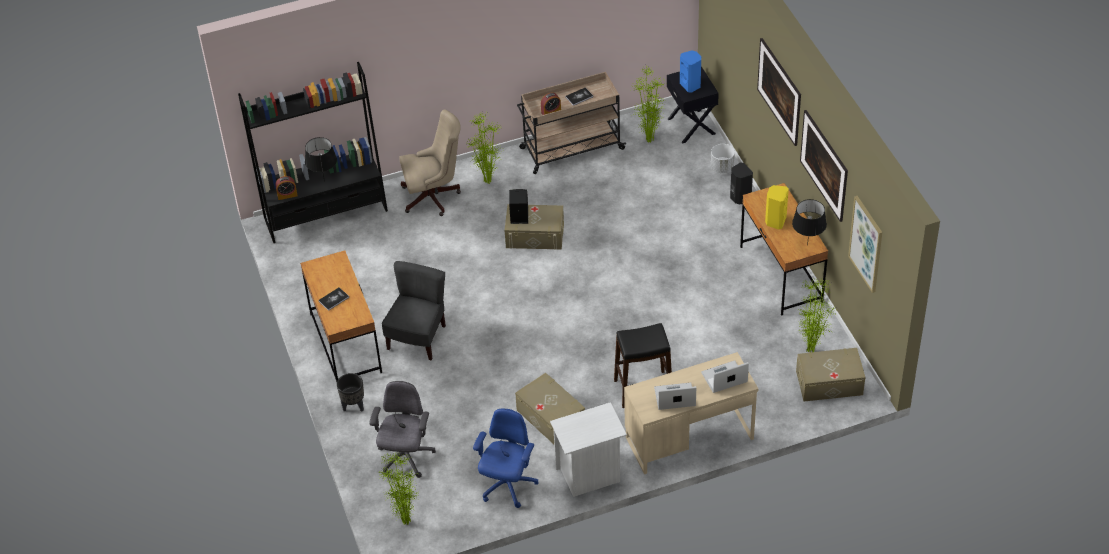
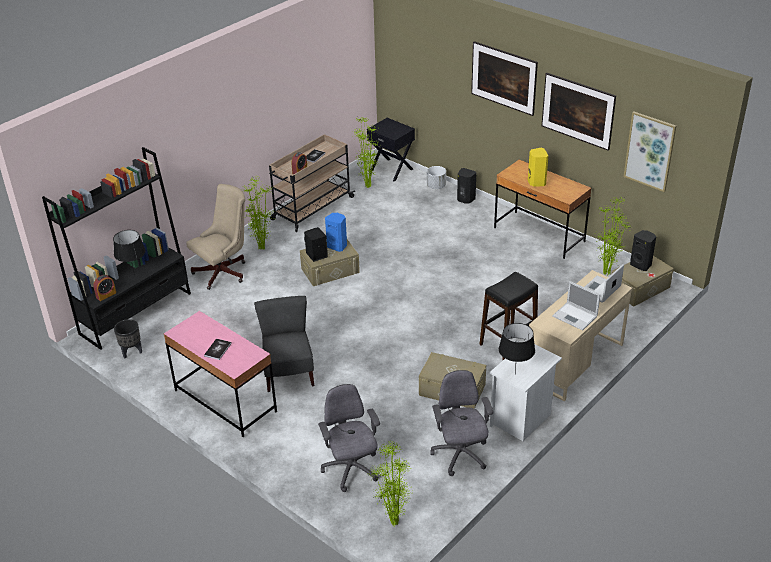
camera: 30 degrees left, 10 degrees down
(345, 343) = (225, 401): brown desk -> pink desk
(353, 406) = (270, 447): black planter -> black planter (131, 352)
(507, 486) = (460, 455): blue office chair -> grey office chair
(674, 397) = (575, 316): laptop -> laptop turned 105 degrees counterclockwise
(691, 85) = (390, 129): blue speaker -> blue speaker (337, 246)
(807, 245) = (573, 189): black table lamp -> black table lamp (515, 374)
(834, 359) = (641, 265): none -> black speaker

